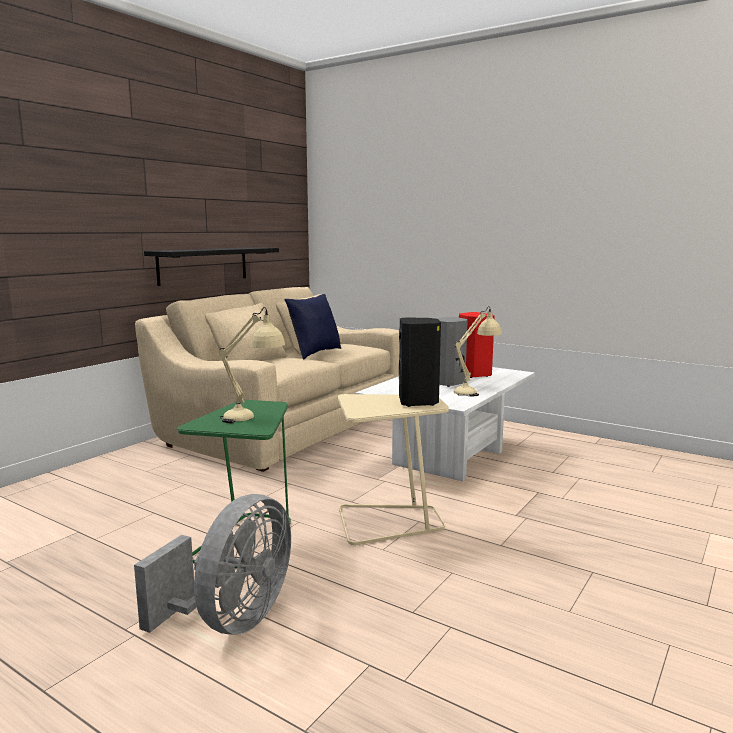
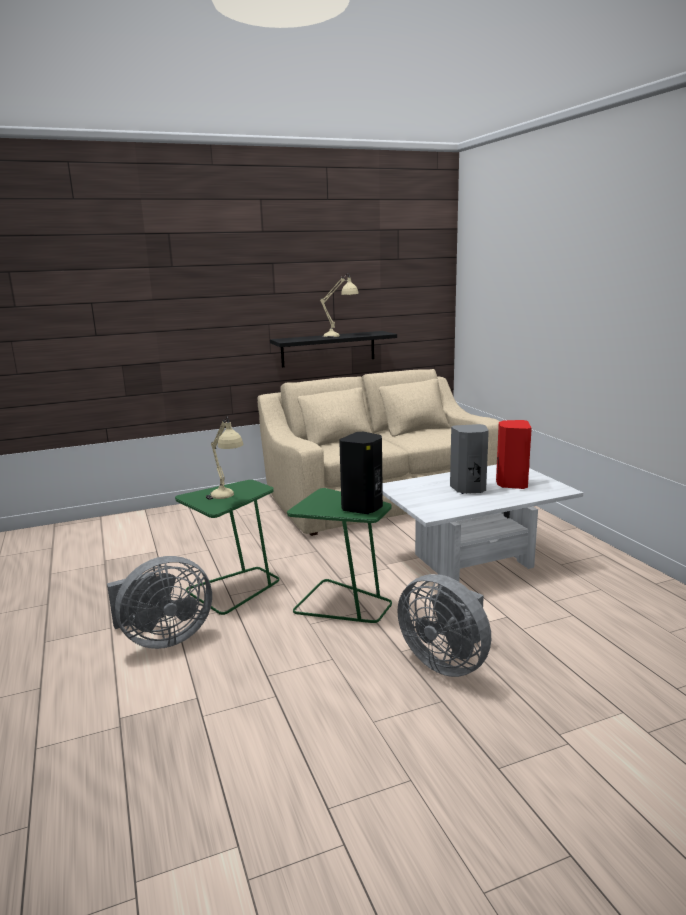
camera: 35 degrees right, 5 degrees up
(314, 353) = (400, 437): blue pillow -> none
(388, 522) = (343, 604): beige side table -> green side table
(475, 391) = (477, 503): beige table lamp -> beige table lamp (340, 336)
(548, 540) = (446, 662): none -> grey fan

